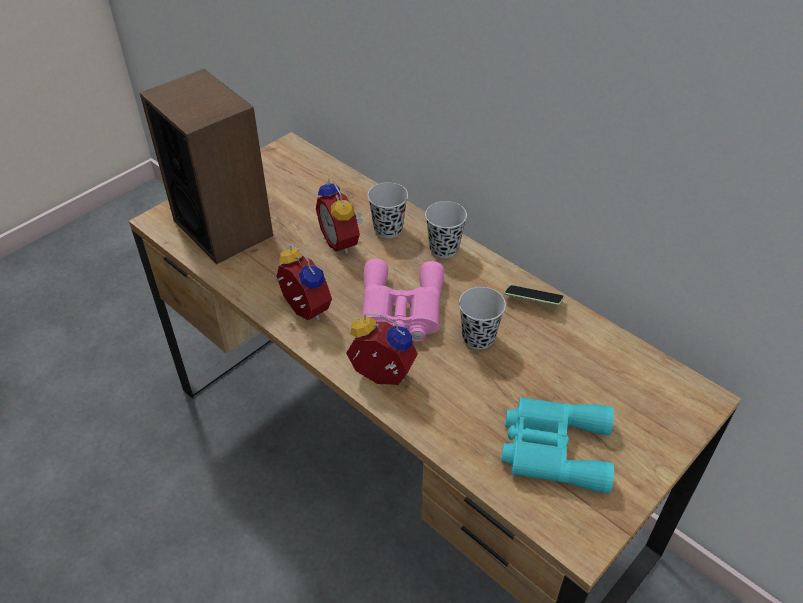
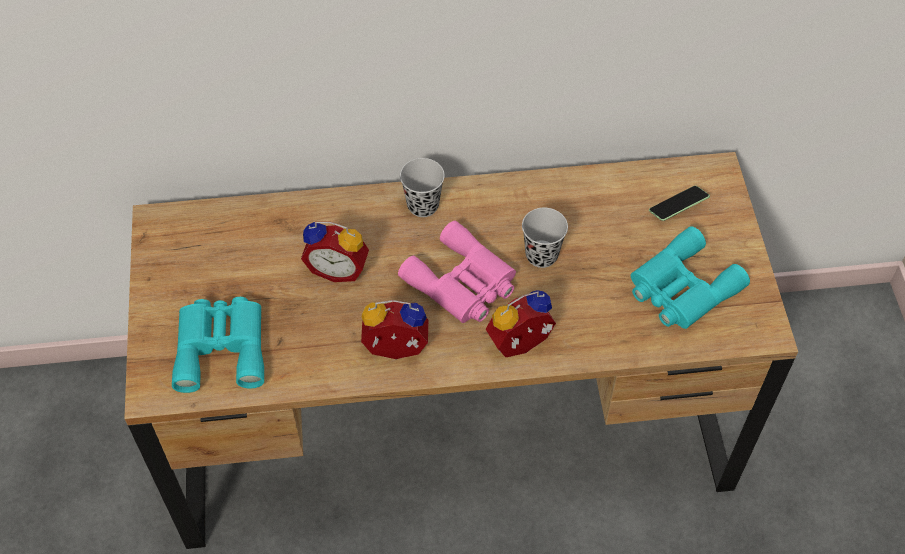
camera: 50 degrees left, 10 degrees up
(223, 227) = (222, 346): speaker -> turquoise binoculars
(388, 229) = (358, 226): black cup -> none
(533, 301) = (538, 193): phone -> phone (677, 208)

